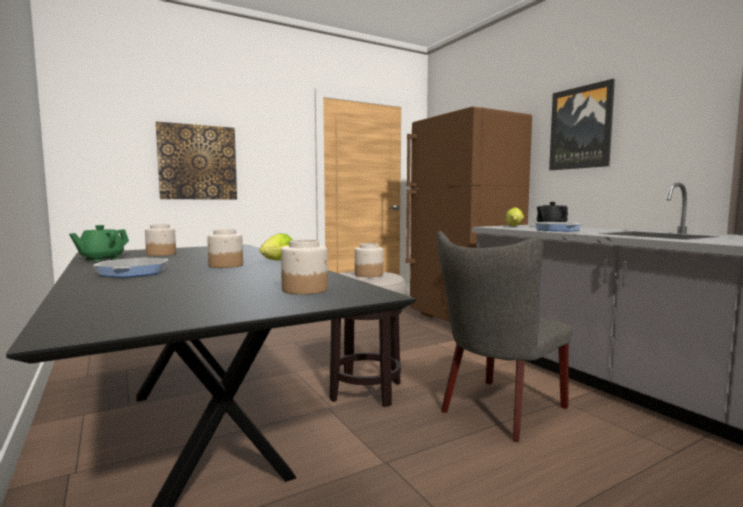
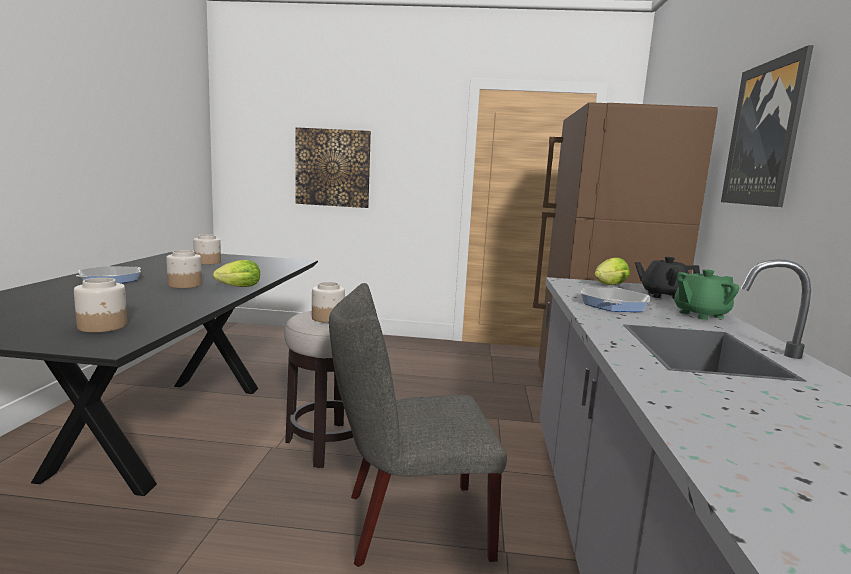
camera: 35 degrees right, 5 degrees up
(101, 259) = (155, 261): green teapot -> green teapot (700, 314)

